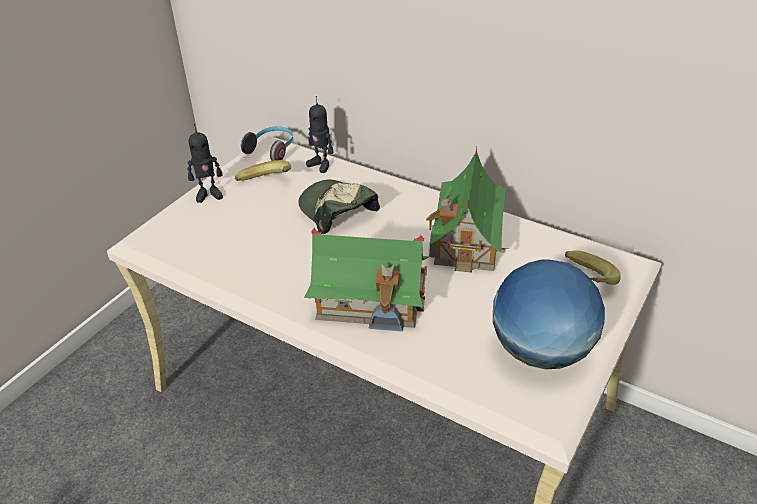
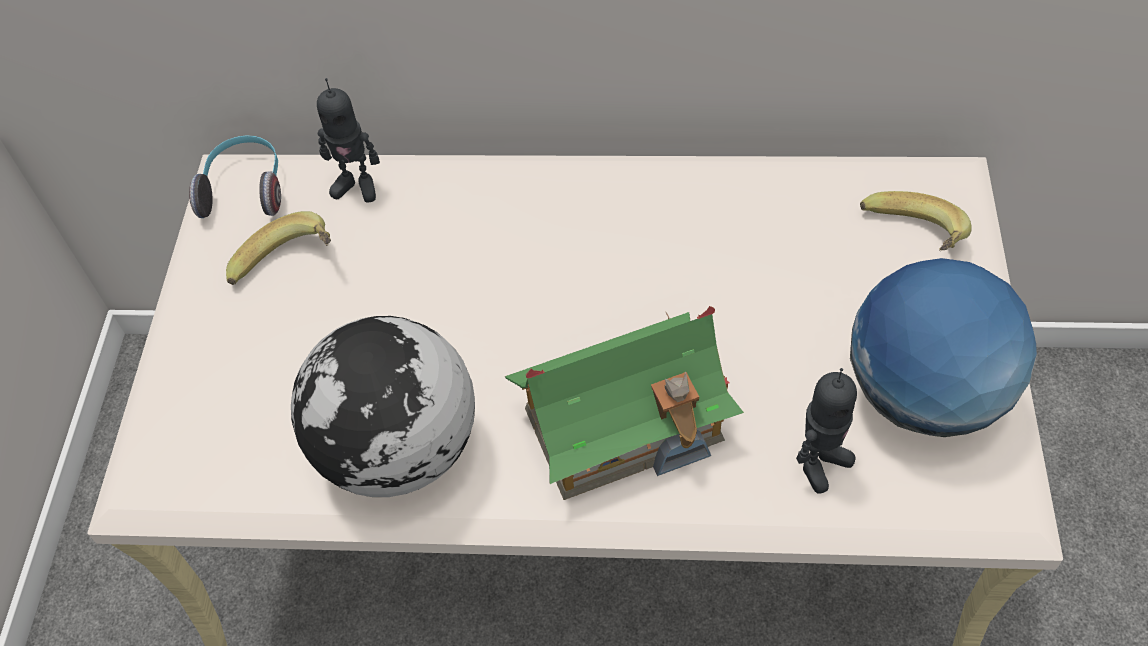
camera: 25 degrees left, 15 degrees up
(209, 194) = (199, 333): toy robot -> toy robot (820, 463)
(255, 270) = (398, 451): none -> globe
(337, 211) = (452, 271): cap -> none
(467, 239) = (696, 237): toy house -> none

